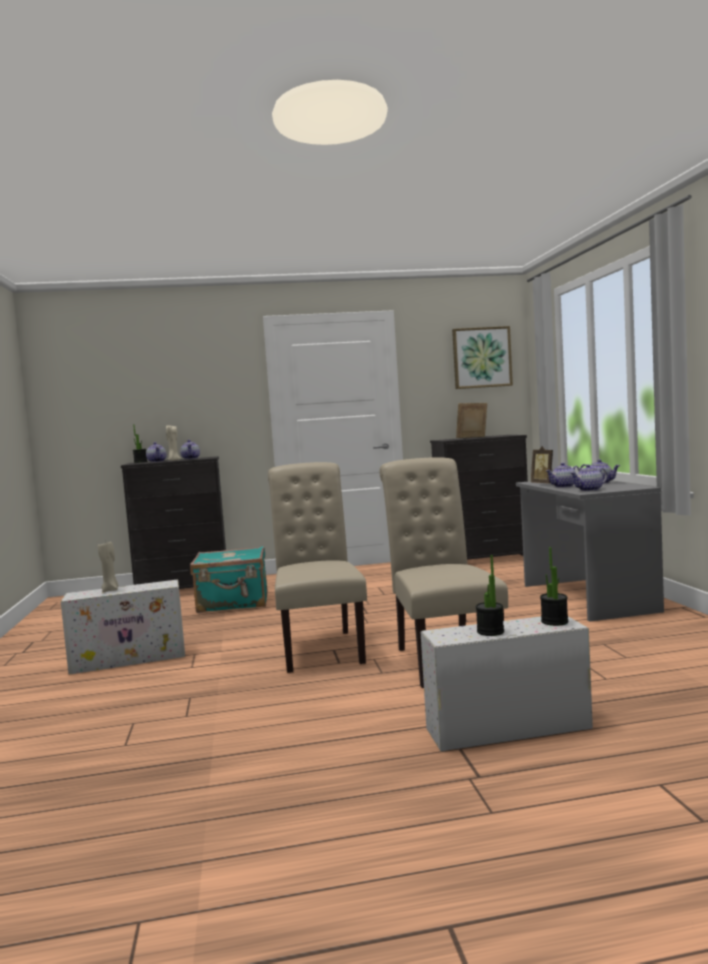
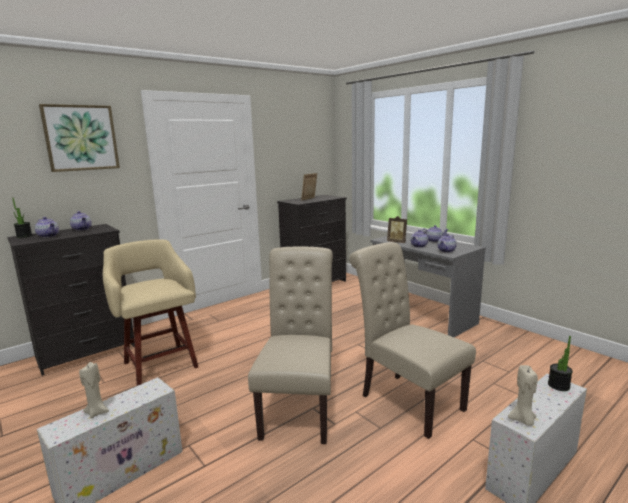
camera: 30 degrees left, 10 degrees up
(173, 460) = (71, 235): beige candle -> beige candle (523, 420)
(233, 603) = (159, 363): turquoise suitcase -> beige stool
(320, 648) = (299, 408): beige chair -> beige chair turned 45 degrees clockwise
(481, 357) = (308, 137): picture -> picture (81, 138)
(490, 632) = (541, 409): potted plant -> none

